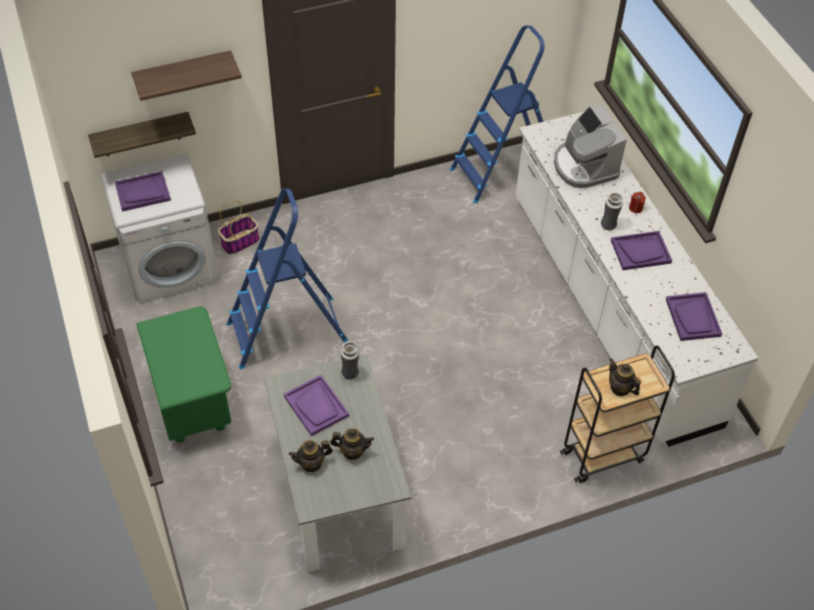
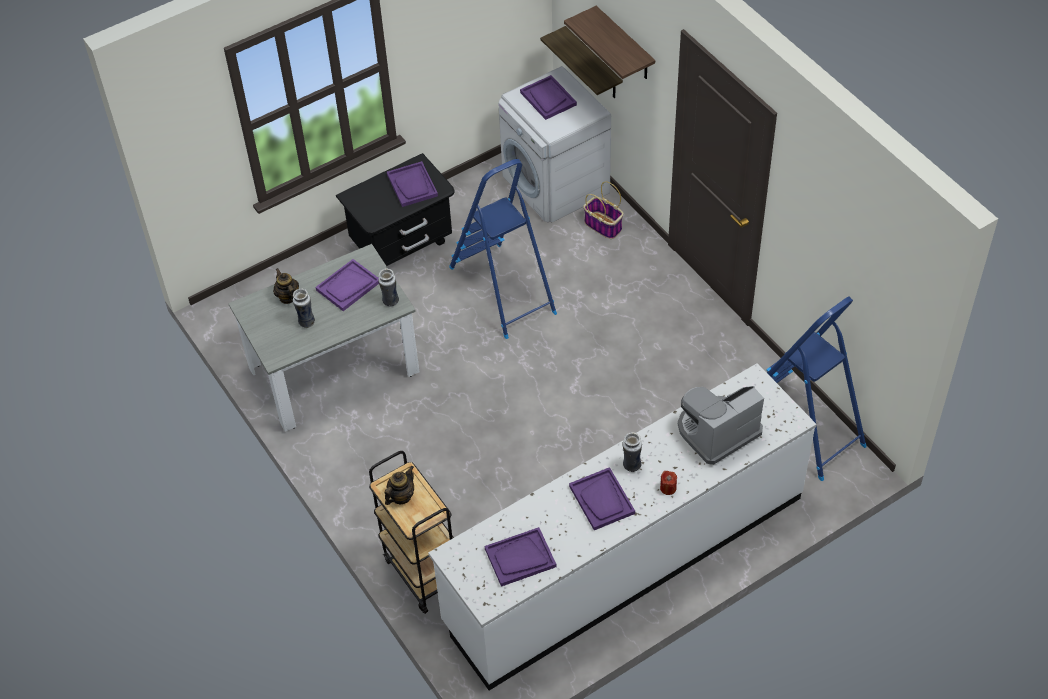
camera: 80 degrees right, 0 degrees up
(180, 338) = (412, 185): none -> purple tray
(195, 402) = (403, 246): green nightstand -> black nightstand
(352, 451) = (306, 322): teapot -> vase

